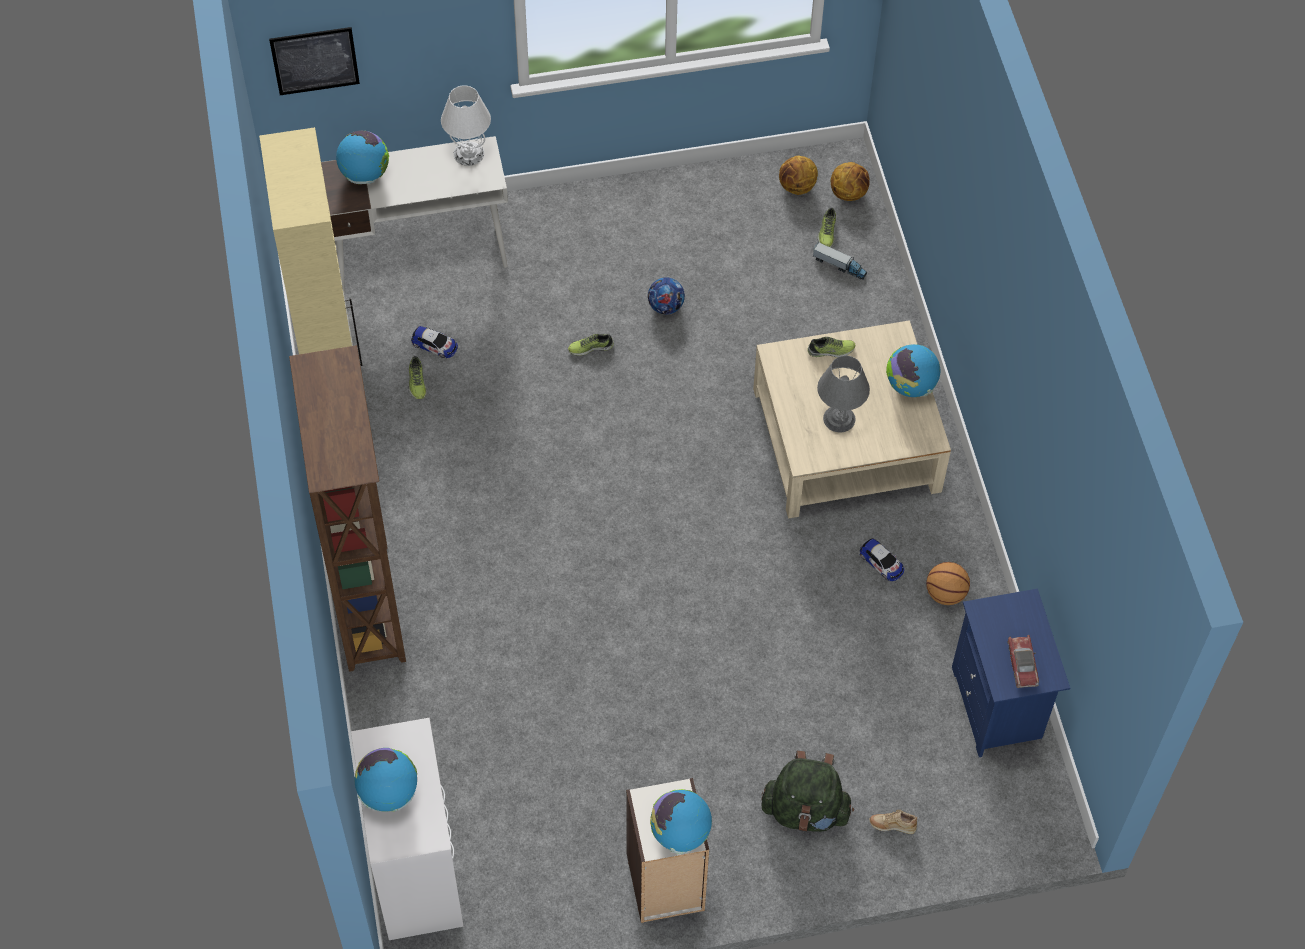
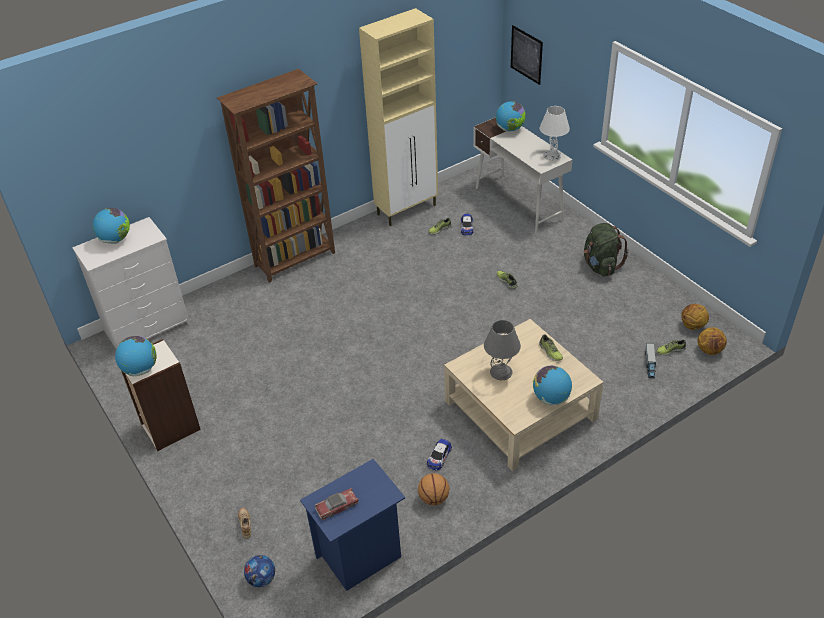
camera: 70 degrees right, 15 degrees down
(665, 306) = (557, 300): football -> football (261, 579)
(805, 811) = (240, 477): green backpack -> green backpack (600, 266)

